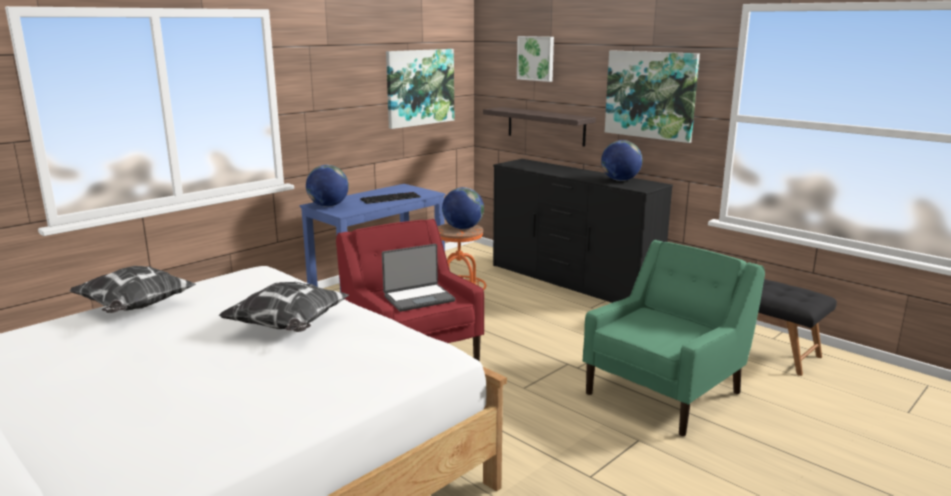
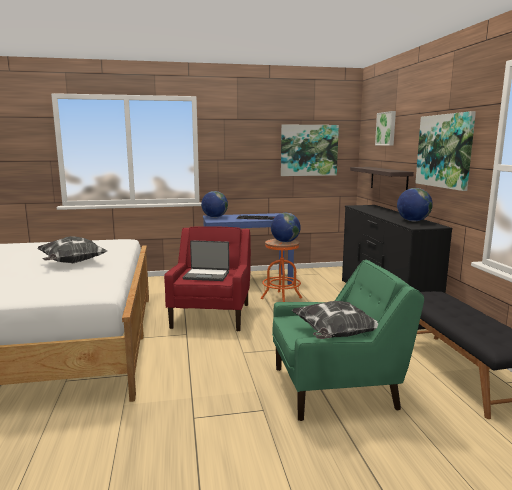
camera: 35 degrees right, 5 degrees down
(135, 308) = (42, 244): pillow -> pillow (335, 335)

